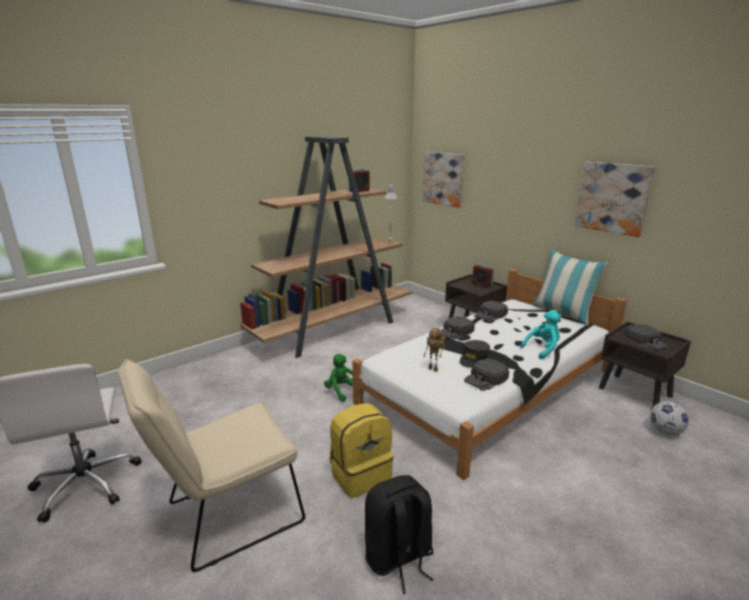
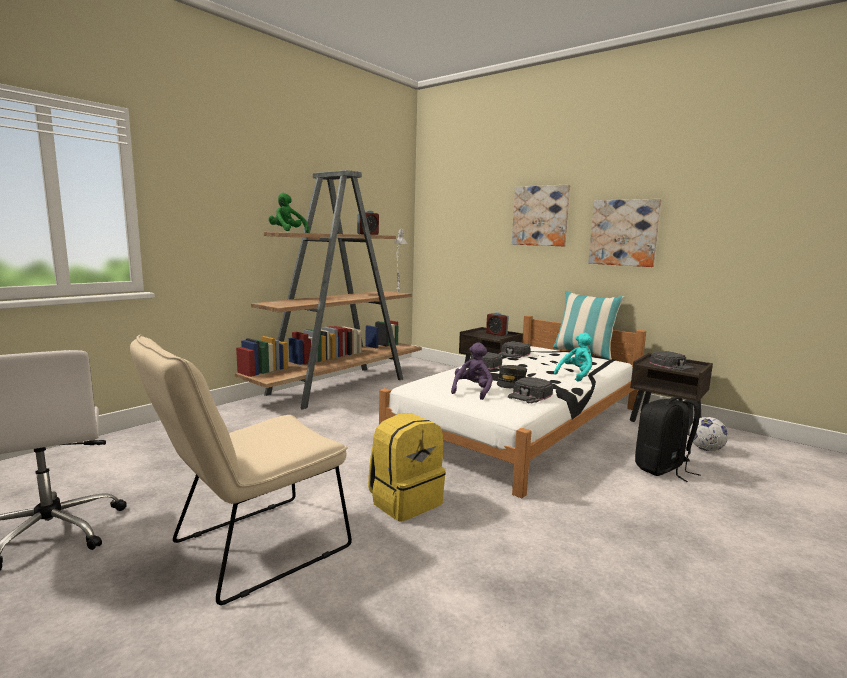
camera: 10 degrees left, 10 degrees down
(342, 391) = (363, 434): green plush toy -> green plush toy (287, 232)
(399, 558) = (473, 570): black backpack -> black backpack (662, 469)
(434, 369) = (472, 391): toy robot -> purple plush toy
(443, 178) = (449, 232): picture -> picture (540, 216)

